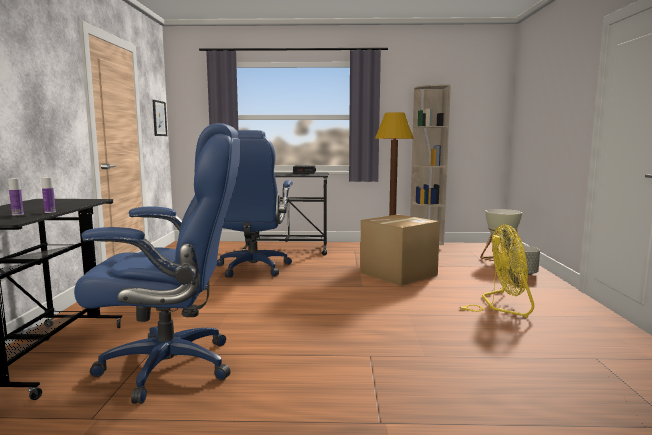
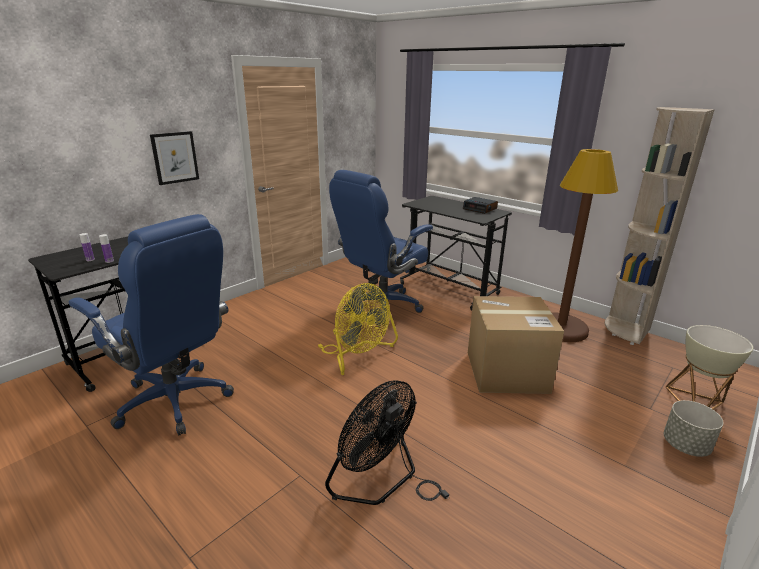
camera: 40 degrees right, 15 degrees up
(159, 118) = (358, 128): picture -> picture (175, 157)
(425, 334) = (388, 478): none -> black fan
(499, 304) = (546, 482): yellow fan -> yellow fan (356, 355)

